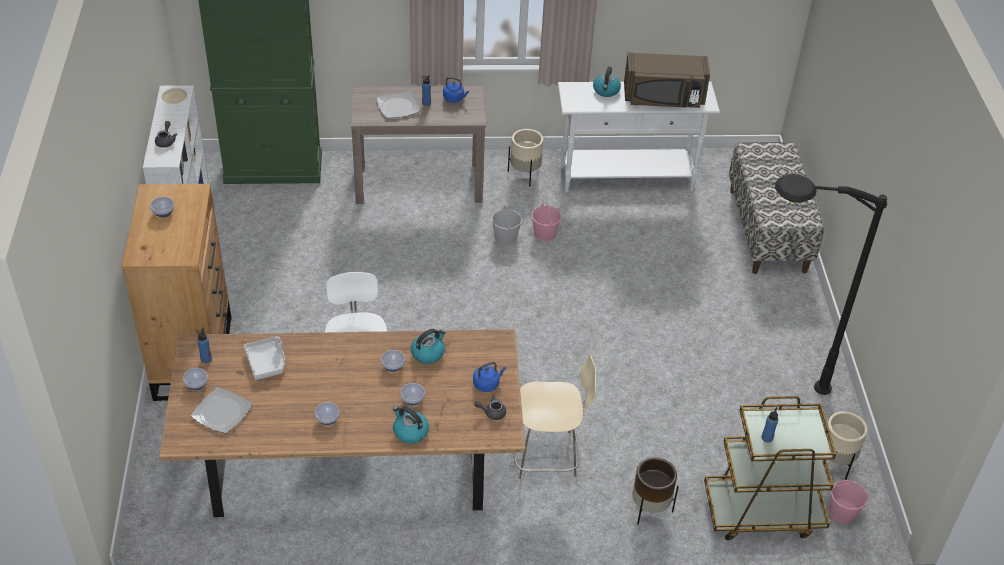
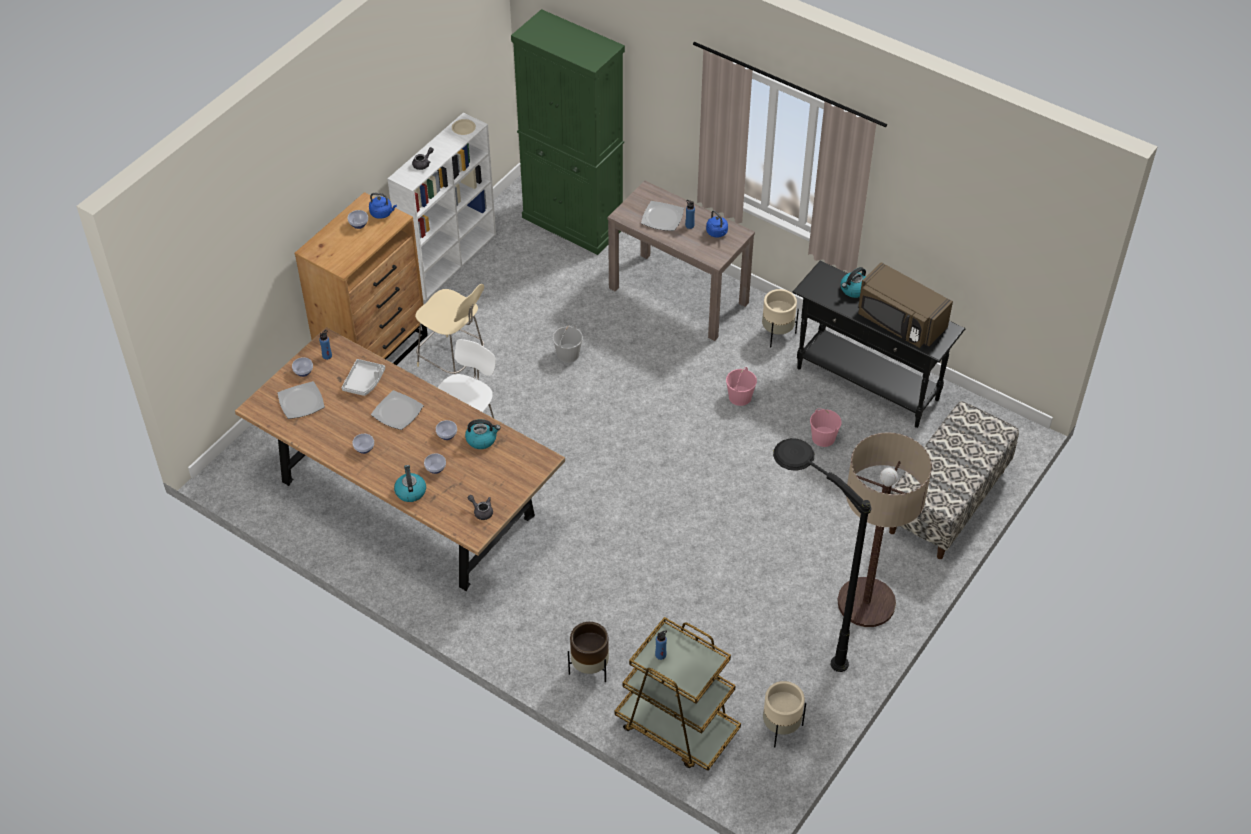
camera: 40 degrees right, 5 degrees up
(326, 371) = (398, 412): none -> plate
(487, 384) = (500, 488): blue kettle -> blue kettle (382, 213)
(505, 237) = (703, 382): white bucket -> white bucket (568, 354)
(547, 459) = (551, 583): beige chair -> beige chair (453, 362)
(627, 178) = (867, 384): white console table -> black console table
(792, 332) = (866, 602): none -> floor lamp
(843, 512) = (742, 770): pink bucket -> pink bucket (824, 438)

